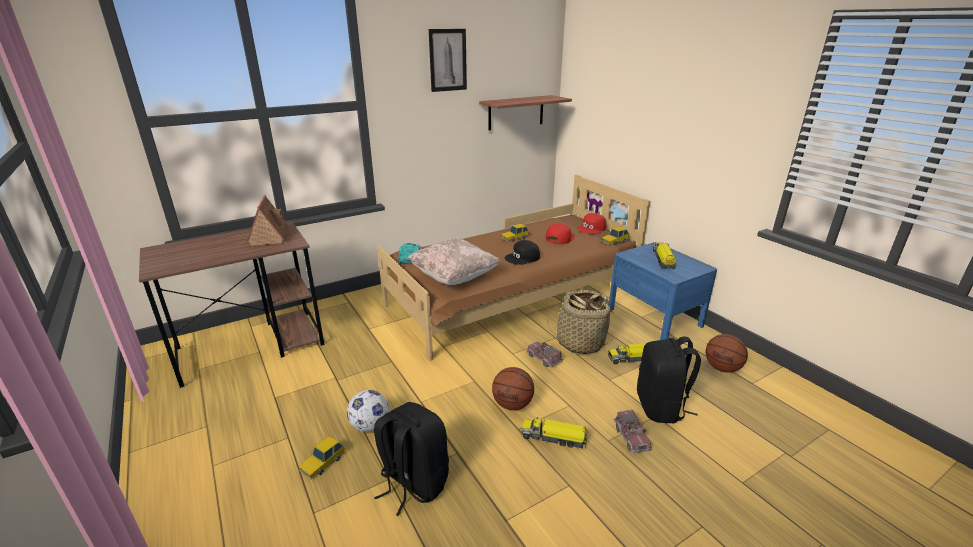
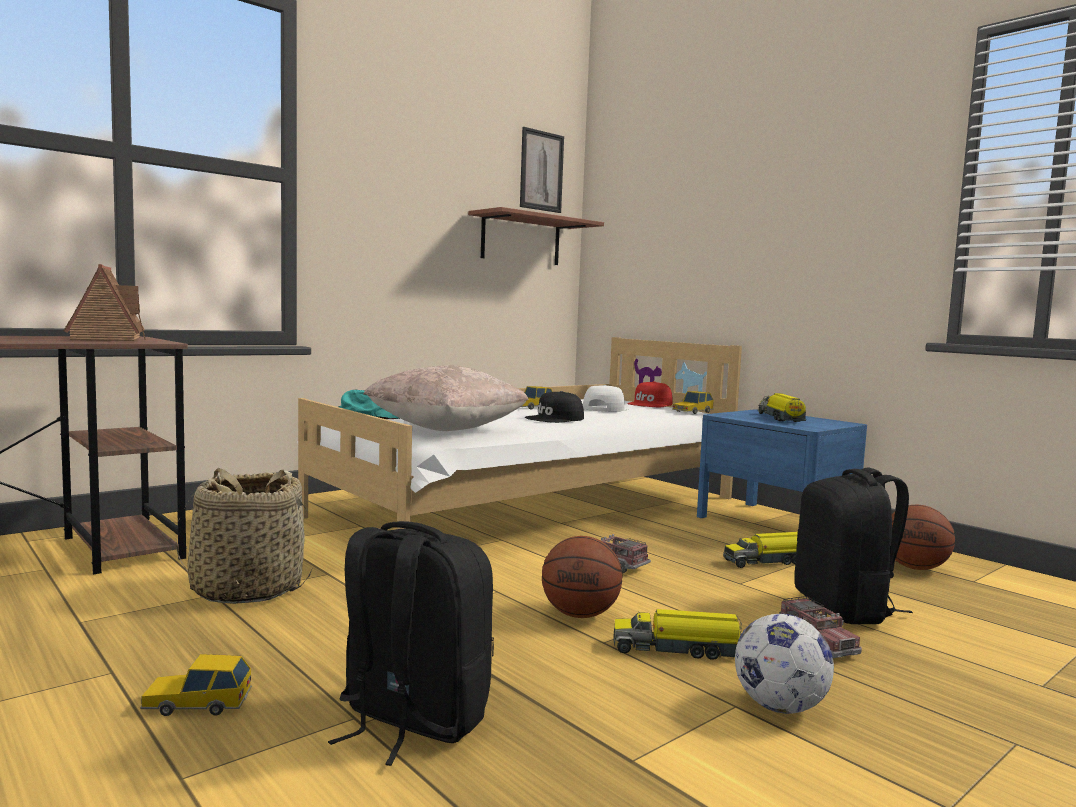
camera: 10 degrees left, 20 degrees down
(323, 463) = (197, 703): toy car -> toy car turned 60 degrees clockwise
(369, 426) = (297, 650): football -> football (779, 707)
(448, 60) = (426, 140): picture -> picture (541, 171)
(513, 297) = (532, 507): brown bed -> white bed
(559, 238) = (605, 408): red cap -> white cap
(580, 343) = (669, 548): basket -> basket (246, 589)

